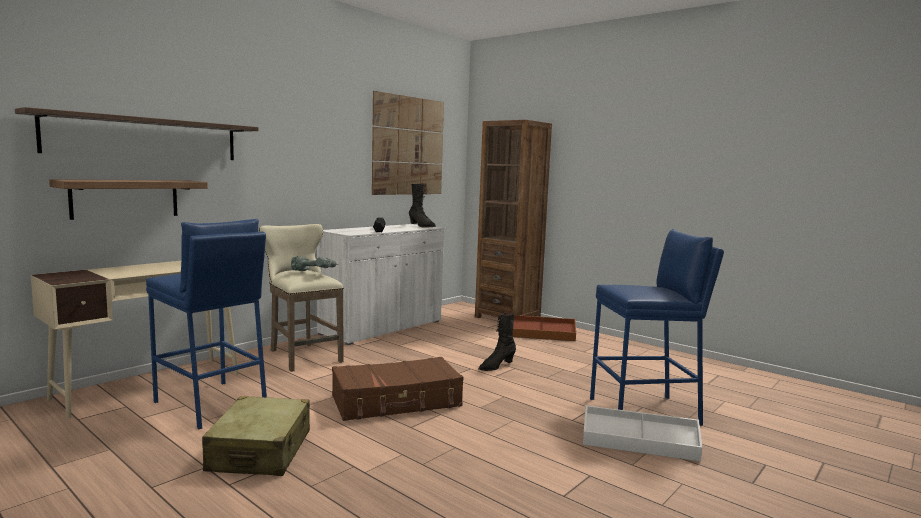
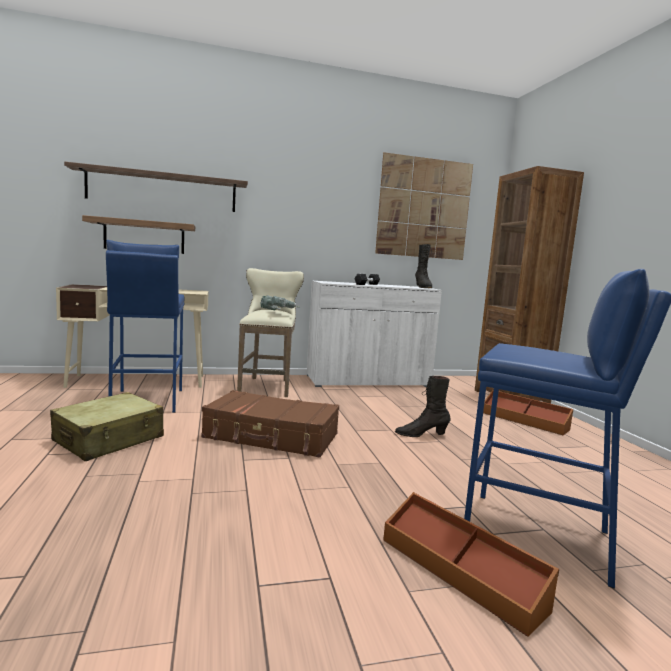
camera: 35 degrees right, 0 degrees up
(639, 445) = (460, 572): white storage box -> brown storage box

